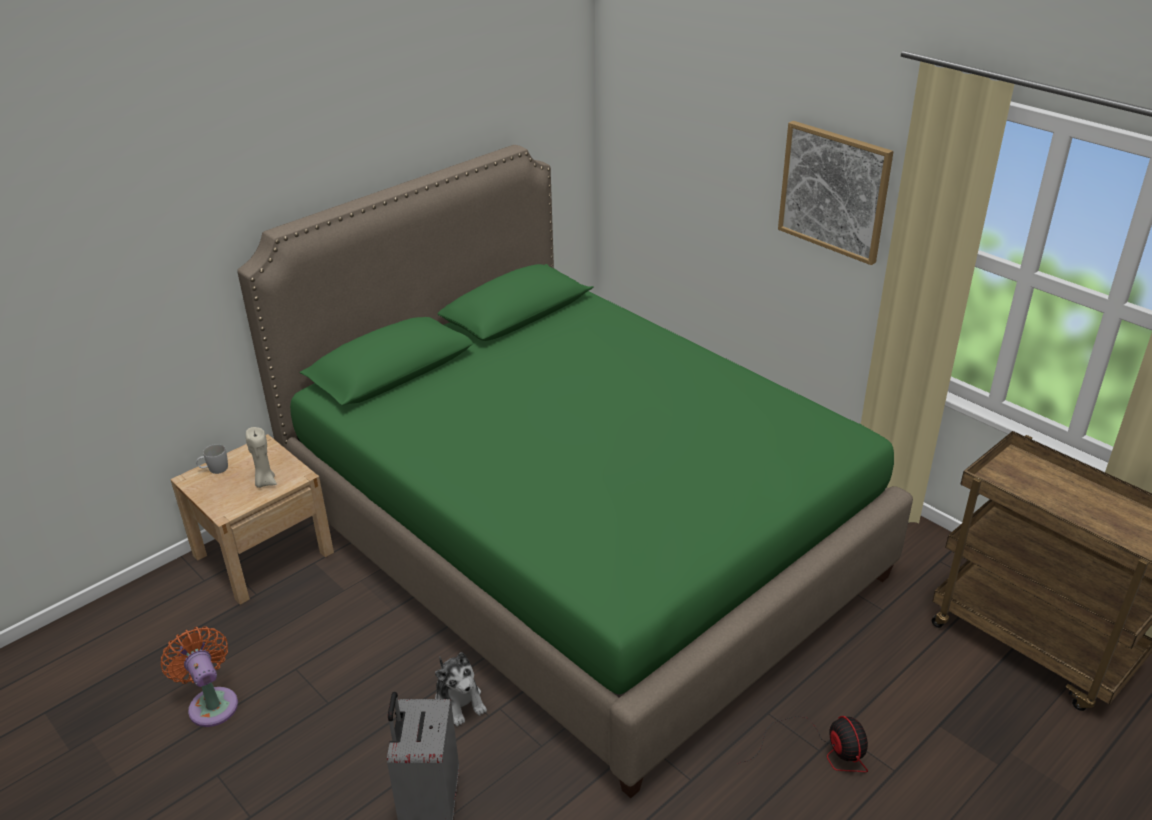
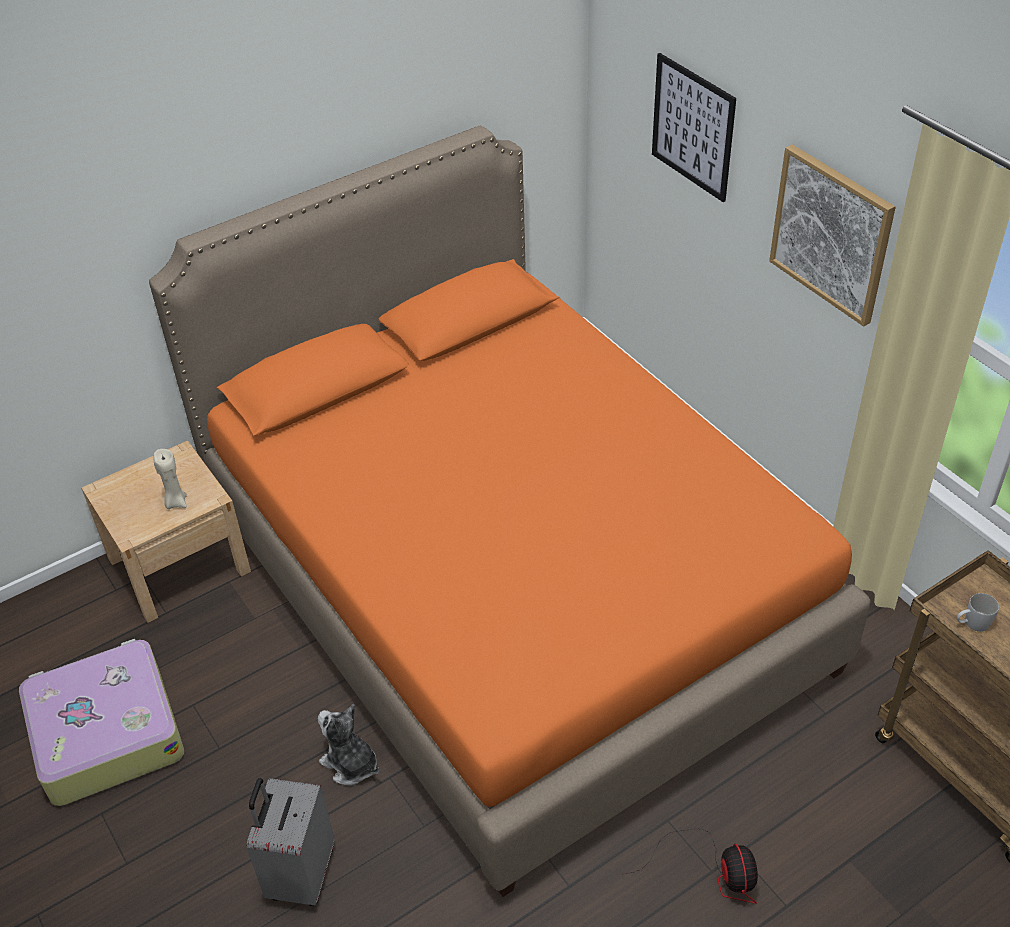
camera: 10 degrees right, 10 degrees up
(211, 703) = (106, 733): orange fan -> suitcase
(214, 469) = (126, 480): white mug -> white mug (972, 623)
(460, 701) = (350, 764): plush toy -> plush toy turned 150 degrees clockwise
(577, 540) = (509, 586): green bed -> orange bed
(698, 129) = (692, 127): none -> picture

